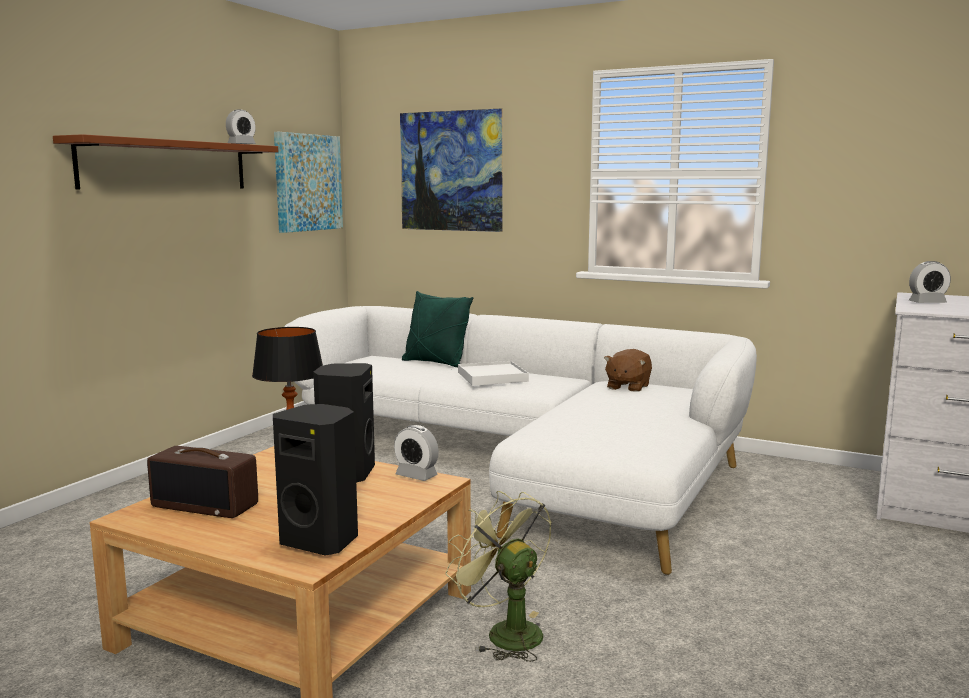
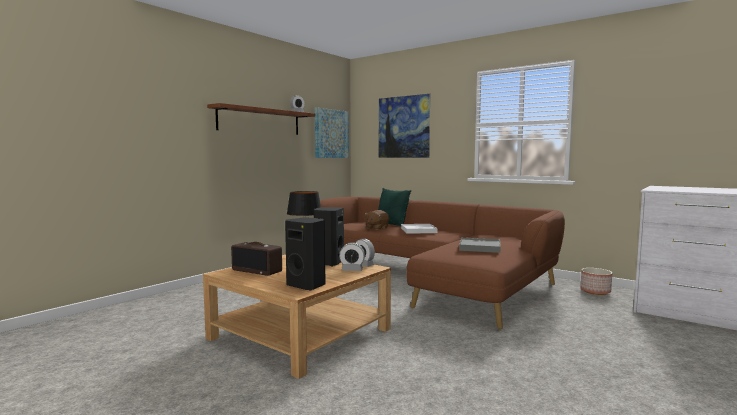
camera: 10 degrees right, 5 degrees down
(505, 632) = (403, 347): green fan -> none
(526, 464) = (435, 277): white sofa -> brown sofa
(619, 419) = (480, 247): none -> grey tray
(627, 387) = (491, 236): brown plush toy -> brown plush toy (376, 228)
(806, 478) = (595, 291): none -> planter
(927, 302) = (663, 188): alarm clock -> alarm clock (352, 270)

